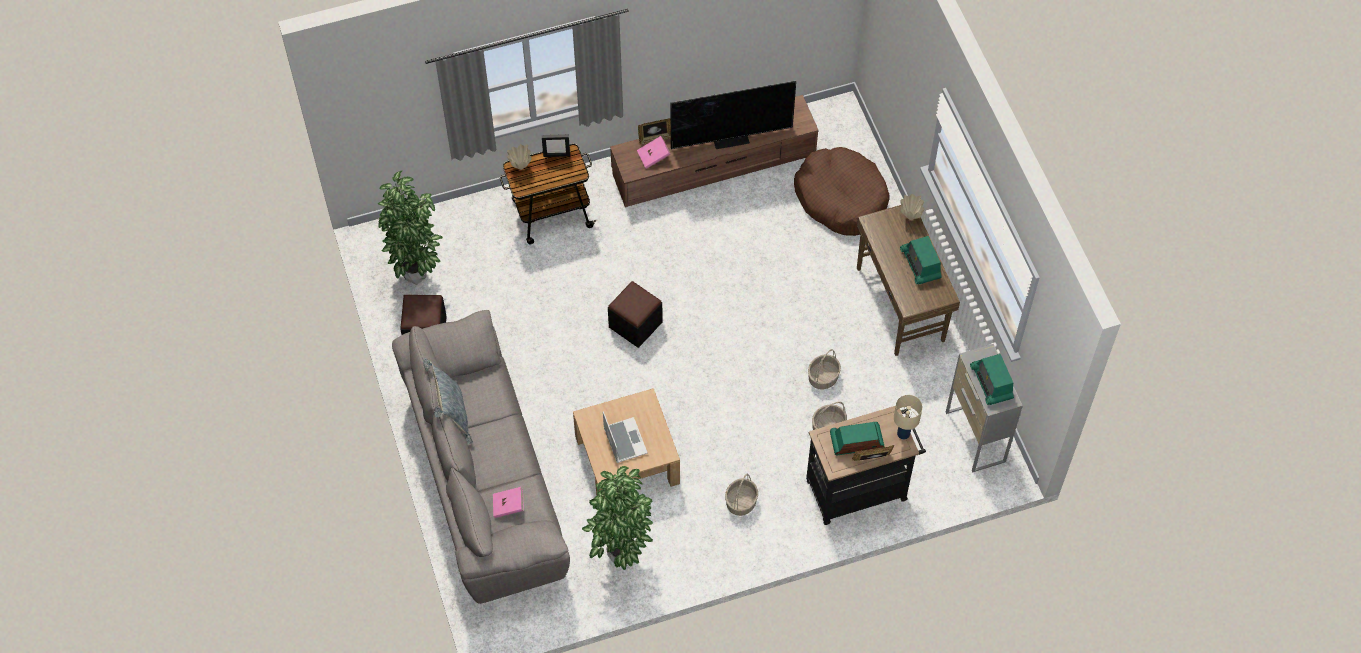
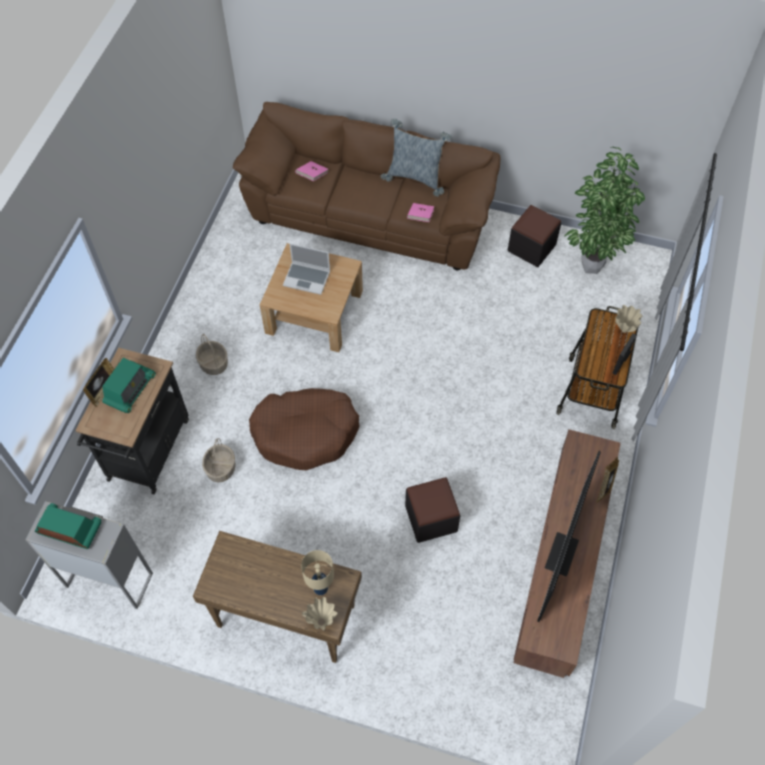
camera: 125 degrees right, 0 degrees up
(486, 483) = (369, 219): grey sofa -> brown sofa
(622, 559) = (239, 264): potted plant -> none
(635, 324) = (432, 388): black ottoman -> black ottoman (431, 518)
(653, 157) = (583, 471): pink book -> pink book (420, 217)
(823, 378) = (268, 496): basket -> none
(841, 198) = (443, 649): brown dog bed -> brown dog bed (305, 433)
(904, 433) = (102, 431): beige table lamp -> beige table lamp (320, 588)
(920, 264) = (261, 590): radio -> none

